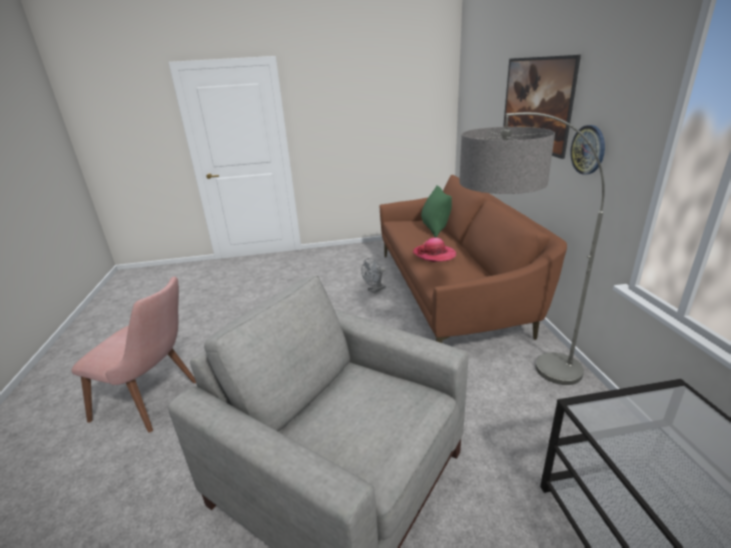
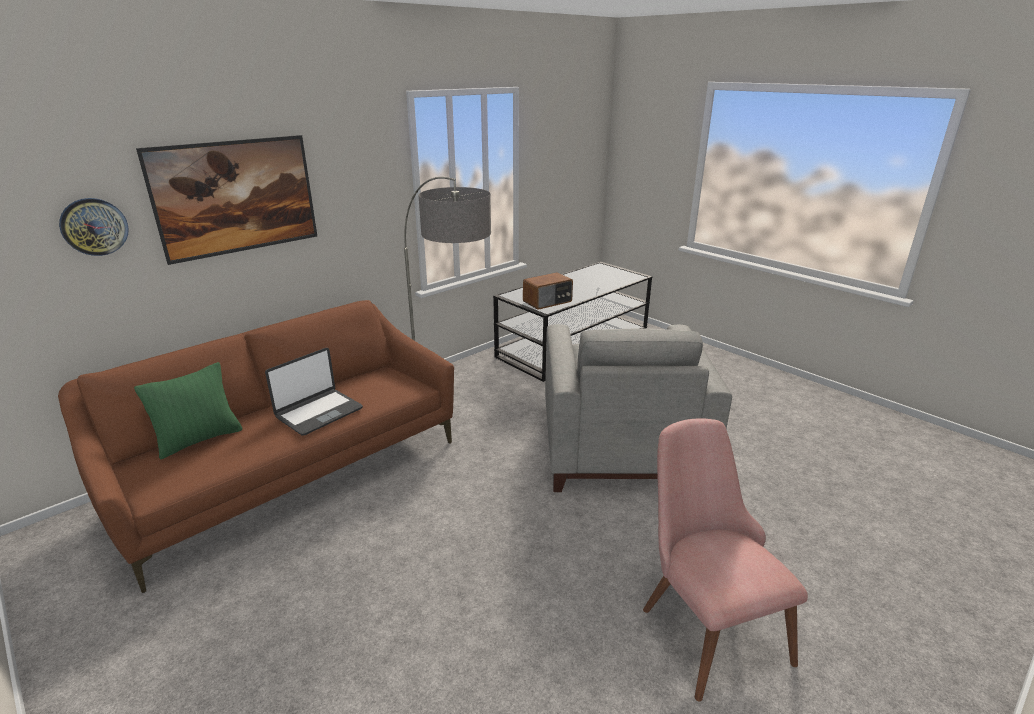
camera: 125 degrees left, 0 degrees up
(374, 290) = (308, 546): grey fan -> none
(434, 254) = (318, 412): hat -> laptop
(588, 150) = (345, 216): wall clock -> wall clock (94, 226)
(634, 431) = (548, 302): none -> radio

